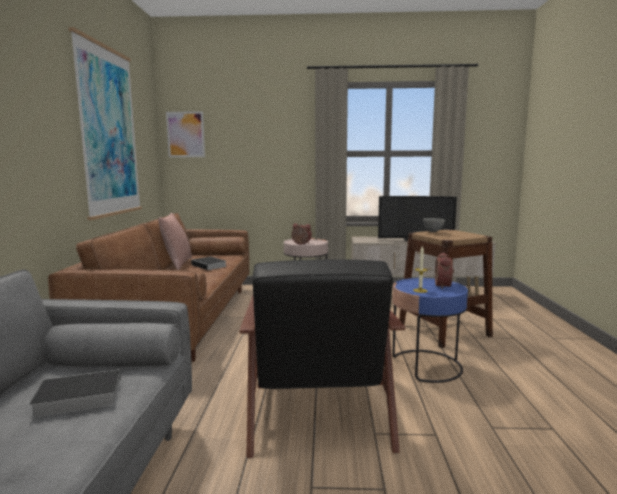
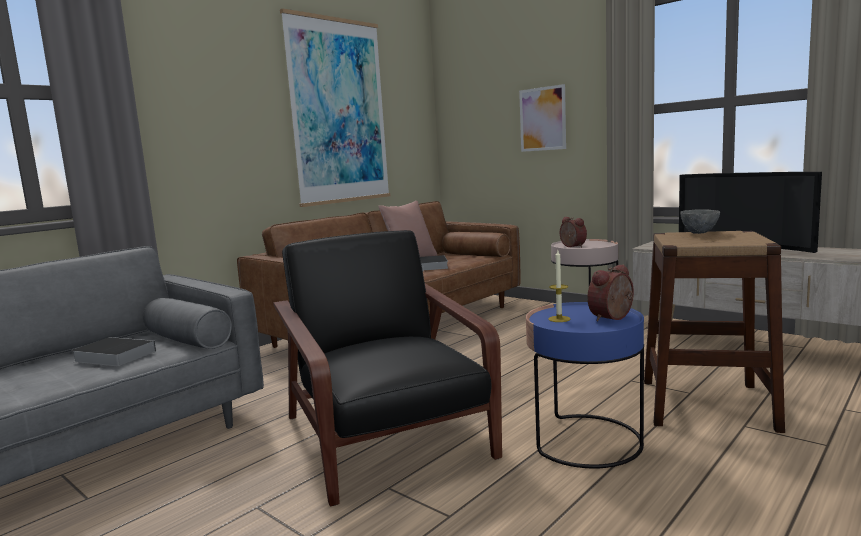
camera: 40 degrees right, 0 degrees up
(185, 134) = (459, 103): picture -> picture (542, 119)
(317, 402) = (387, 438): black armchair -> black armchair turned 120 degrees clockwise

